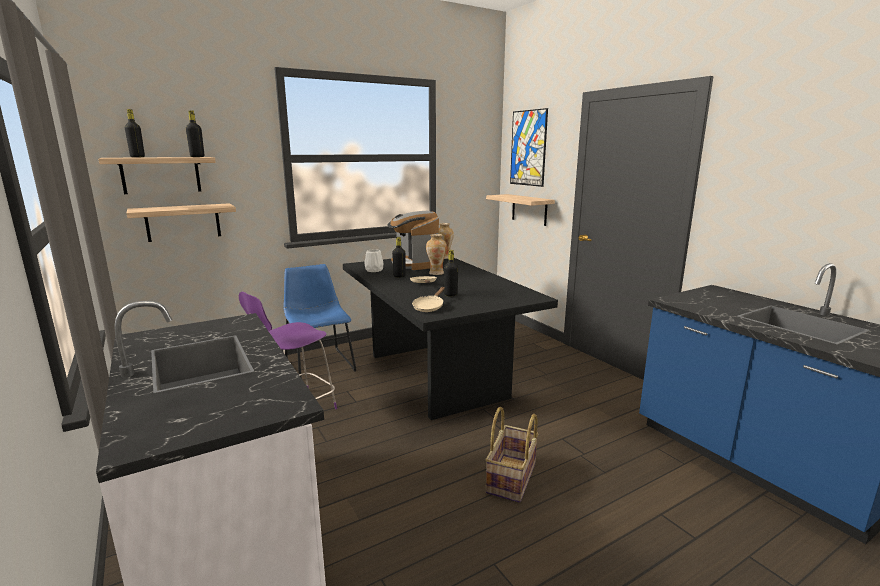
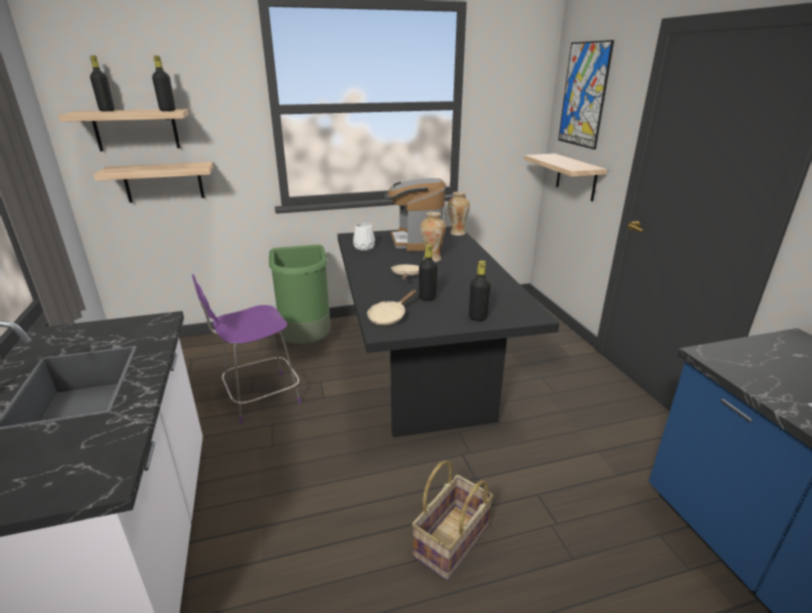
camera: 15 degrees right, 10 degrees up
(319, 364) = (307, 341): blue chair -> green trash can
(399, 276) = (386, 260): black bottle -> black bottle (477, 318)

